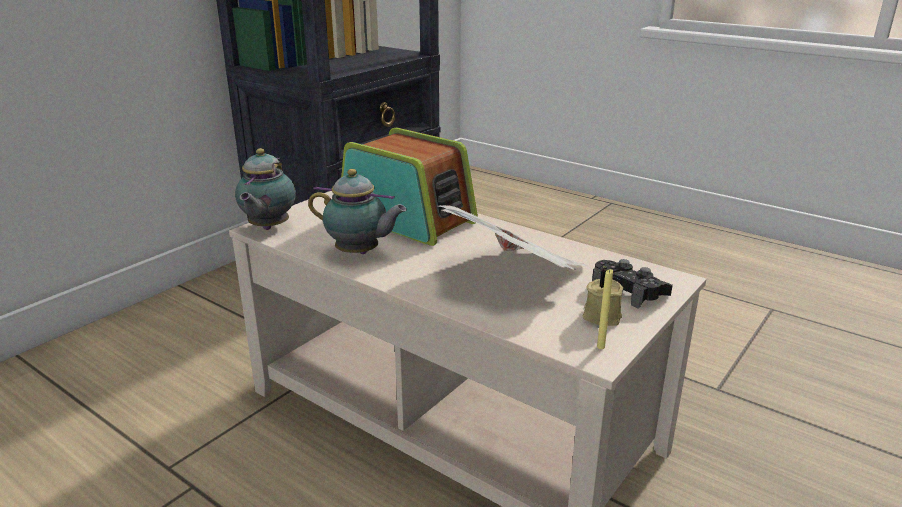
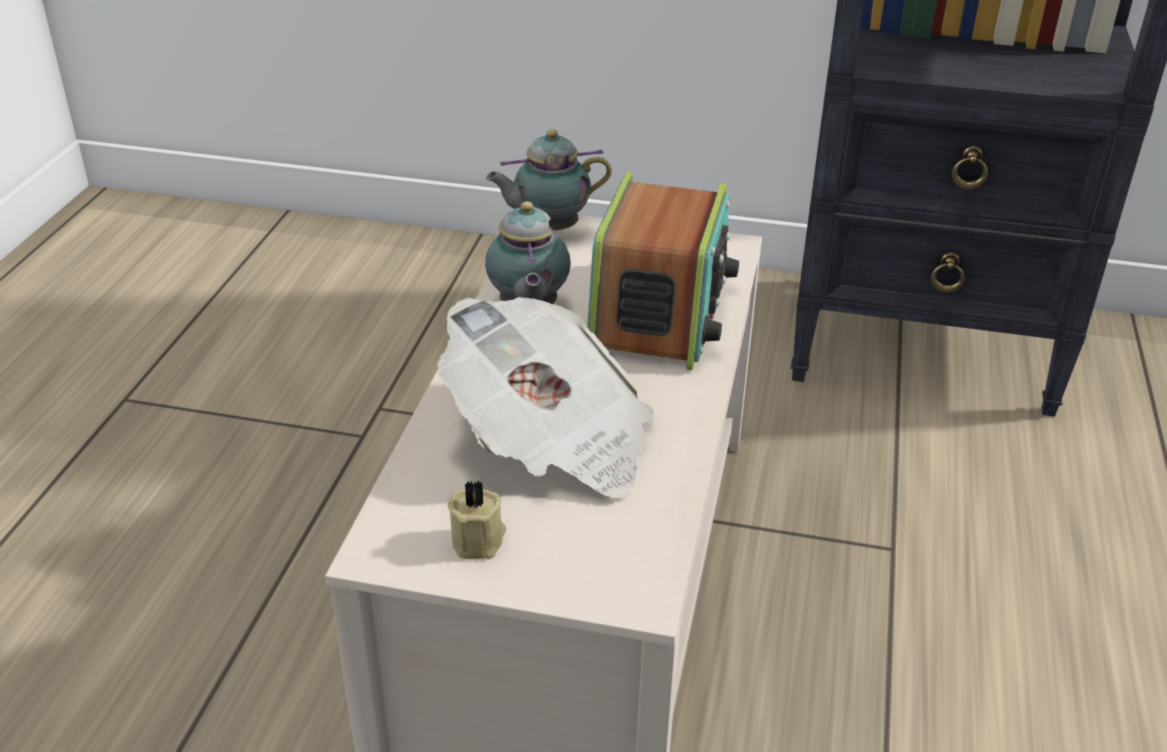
camera: 65 degrees right, 10 degrees up
(600, 347) = (398, 552): yellow candle -> none
(628, 291) = (570, 555): black game controller -> none

